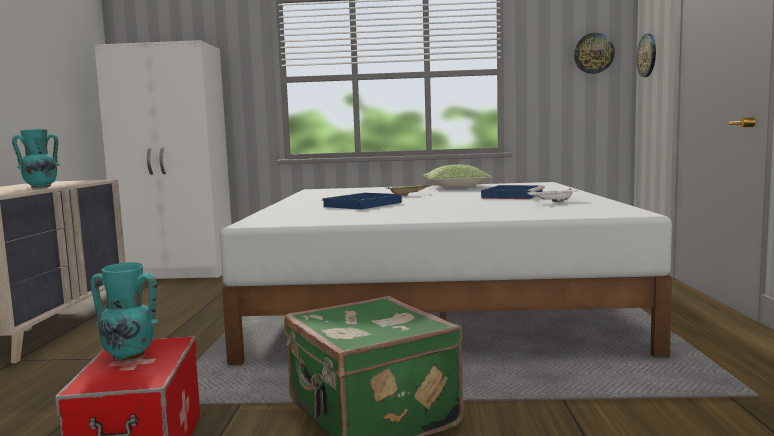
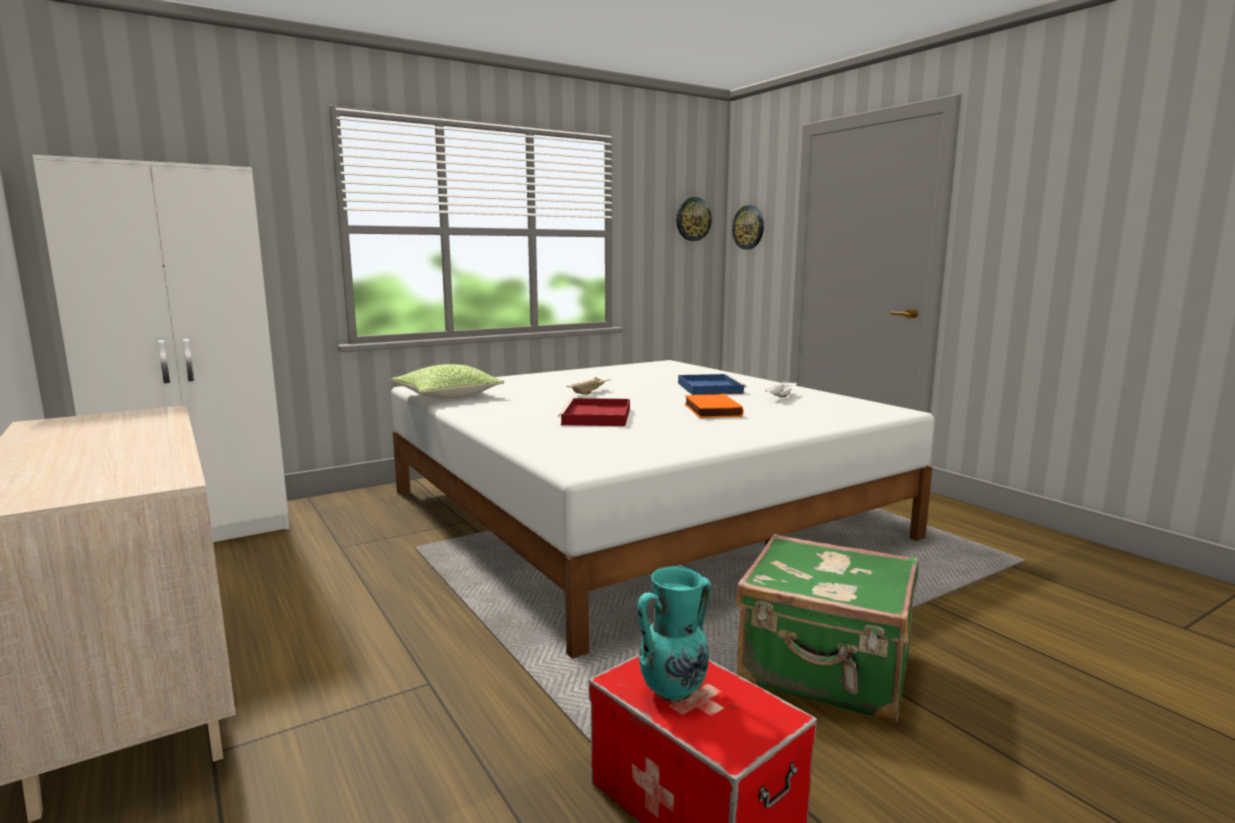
camera: 35 degrees left, 5 degrees up
(40, 187) = (148, 445): turquoise vase -> none
(362, 205) = (597, 417): blue tray -> red tray
(456, 187) = (595, 374): pillow -> pillow (448, 396)
(457, 205) = (710, 410): none -> orange book

